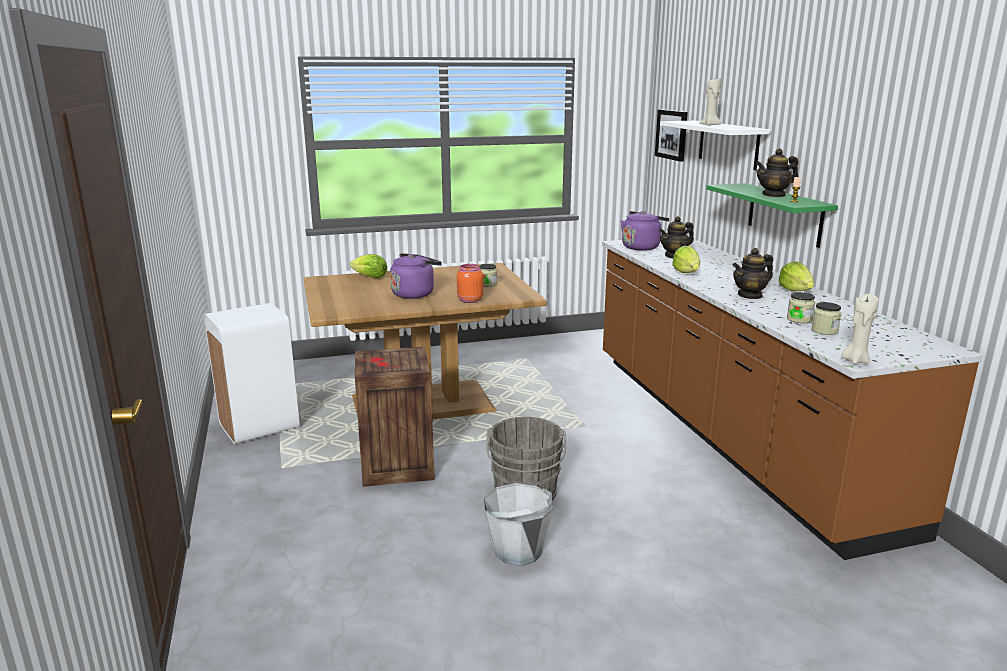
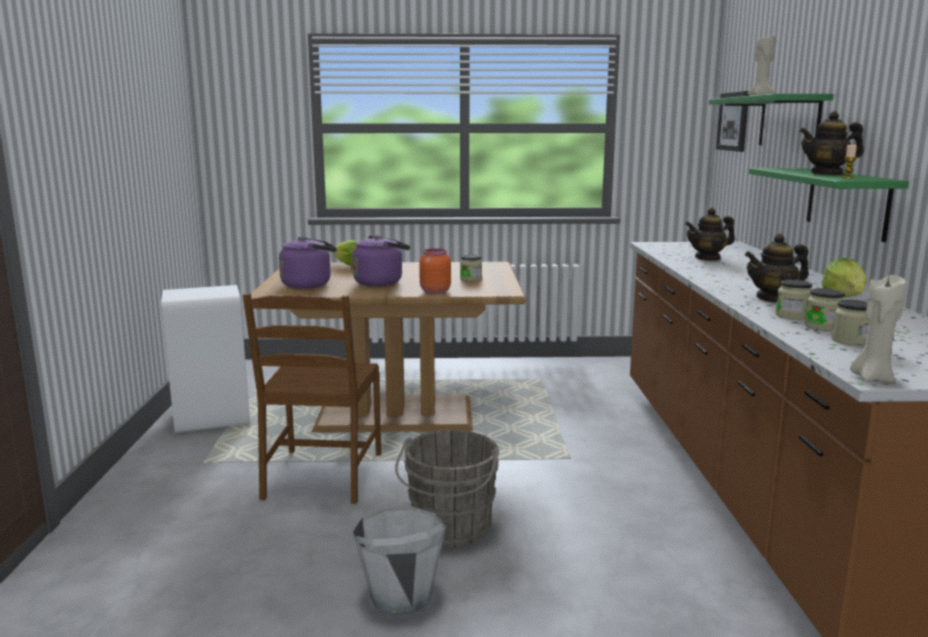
camera: 15 degrees right, 5 degrees down
(395, 466) = (322, 476): crate -> brown chair
(642, 247) = (673, 249): purple kettle -> purple kettle (309, 284)
(686, 273) = (707, 273): lettuce -> none
(728, 144) = (788, 122): white shelf -> green shelf
(773, 311) = (792, 316): none -> jar

